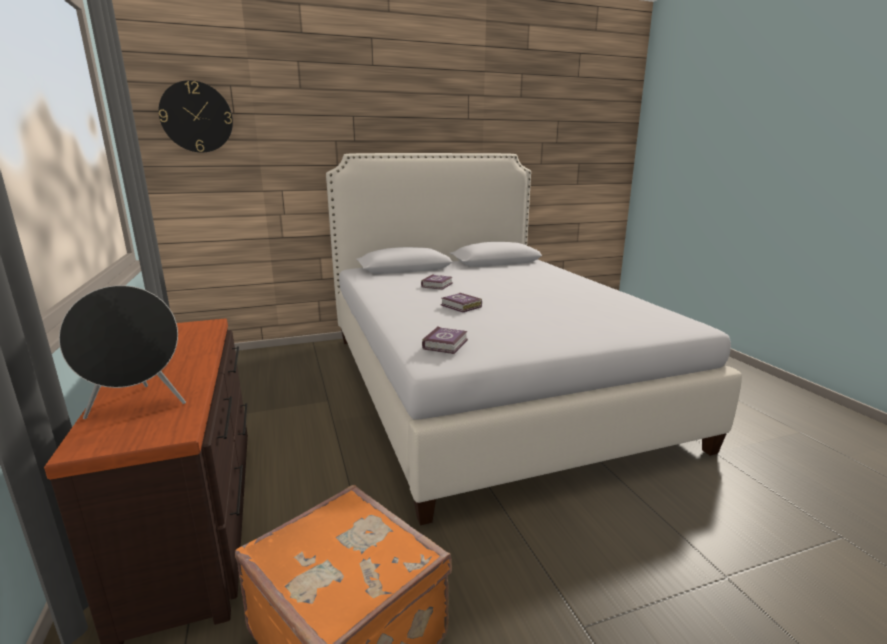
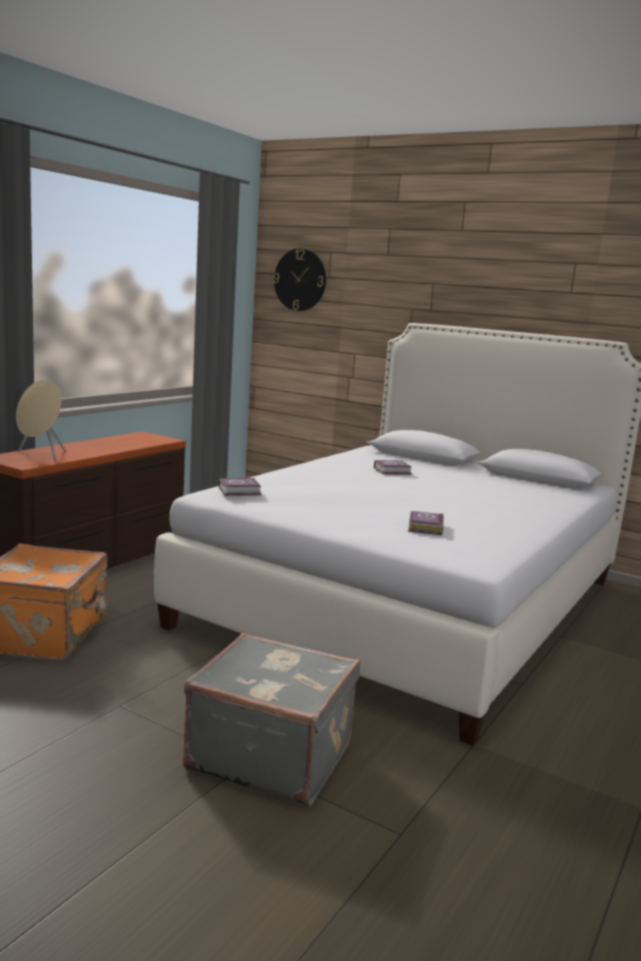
camera: 50 degrees right, 5 degrees down
(138, 406) = (42, 455): black speaker -> beige speaker
(461, 306) = (342, 484): book -> book (424, 527)
(715, 555) = (271, 755): none -> grey suitcase

